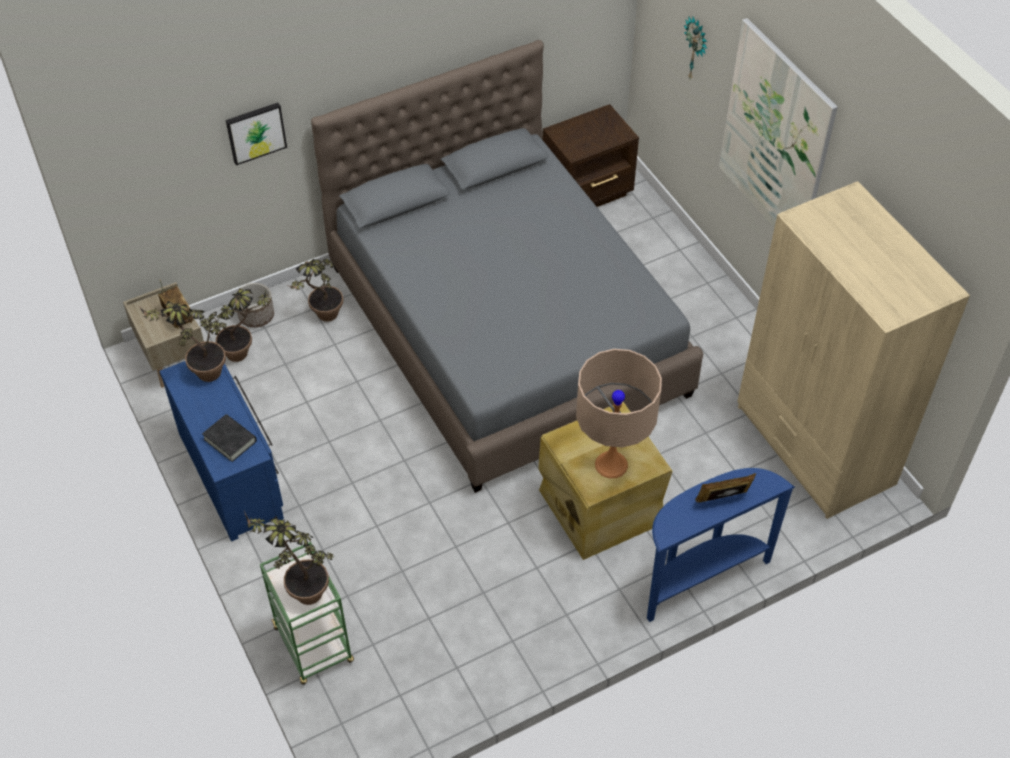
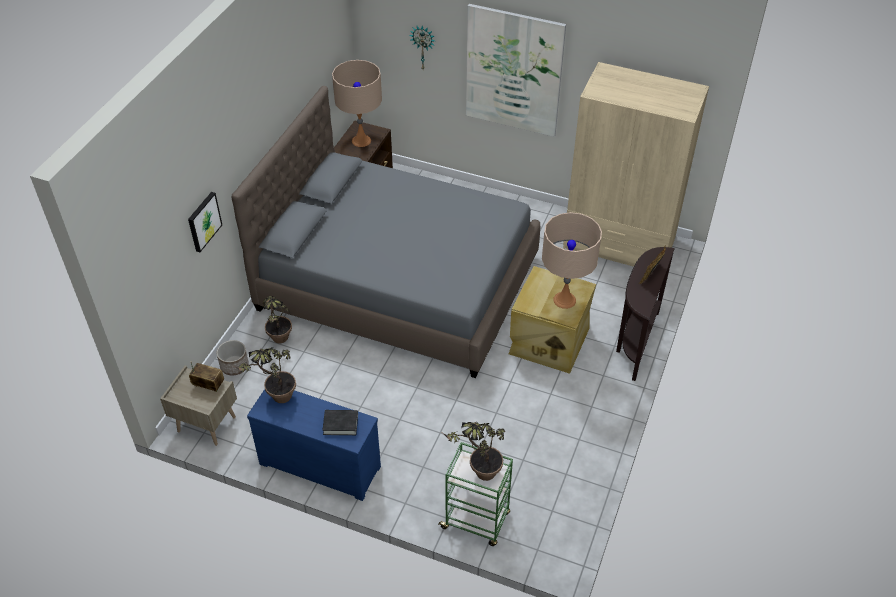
camera: 40 degrees left, 5 degrees down
(245, 353) = (251, 391): potted plant -> none
(590, 133) = (361, 140): none -> beige table lamp
(700, 577) = (634, 342): blue console table -> brown console table

